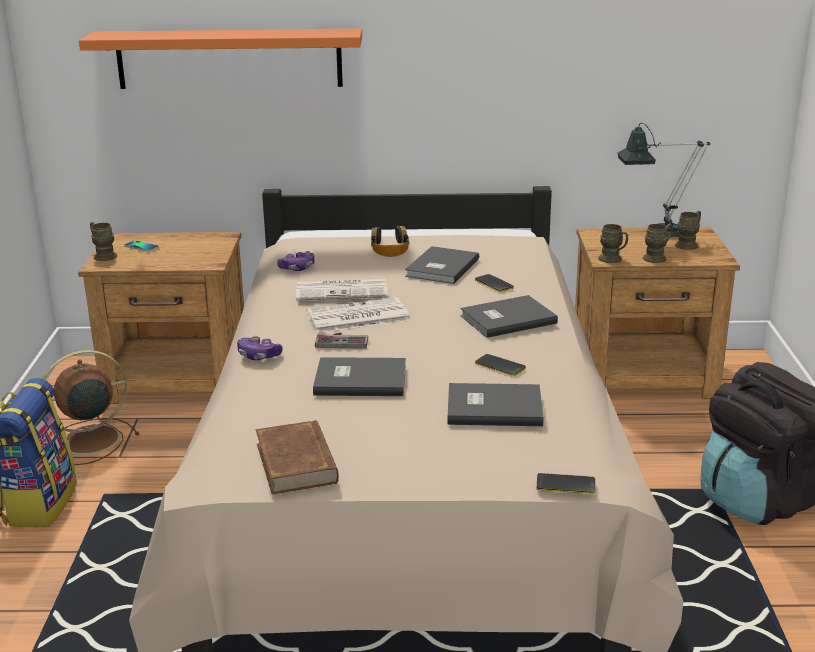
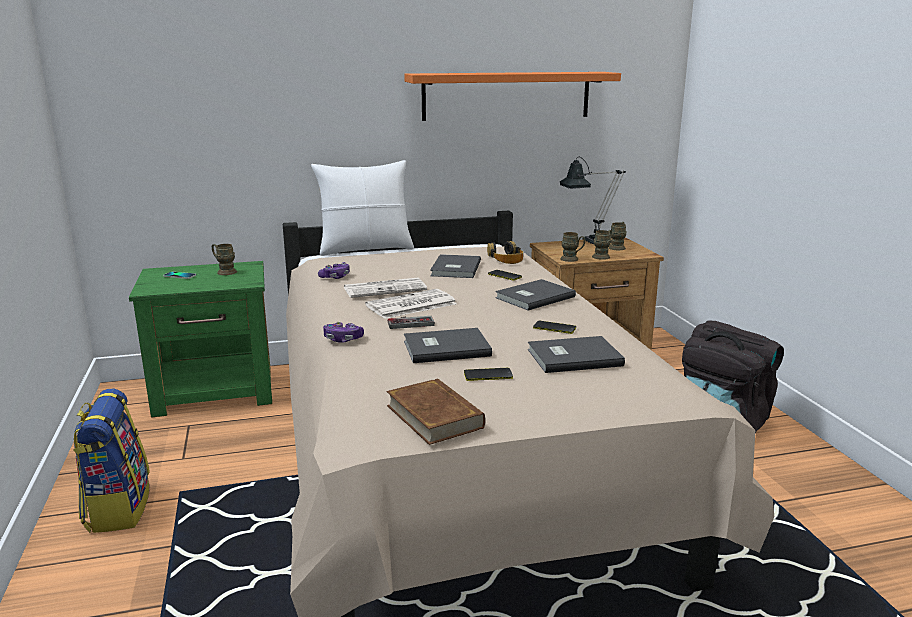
camera: 15 degrees left, 5 degrees down
(88, 441) = (148, 449): brown fan -> none
(103, 255) = (147, 284): brown mug -> brown mug (224, 271)
(179, 380) = (216, 391): brown nightstand -> green nightstand
(229, 58) = (250, 113): orange shelf -> orange shelf (507, 95)
(358, 227) = (365, 249): none -> white pillow
(389, 248) = (404, 259): headphones -> headphones (506, 259)
(565, 485) = (678, 406): phone -> phone (488, 375)

